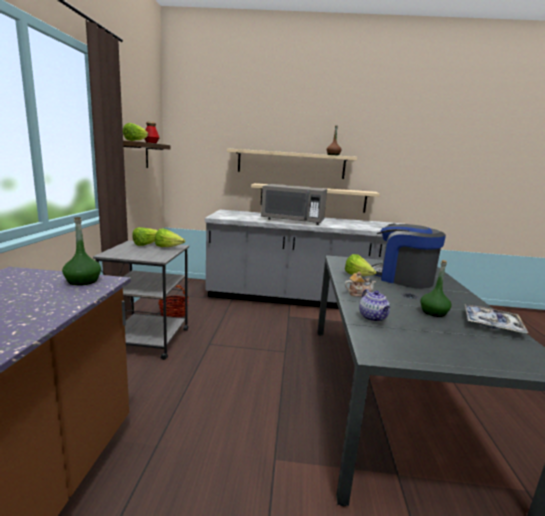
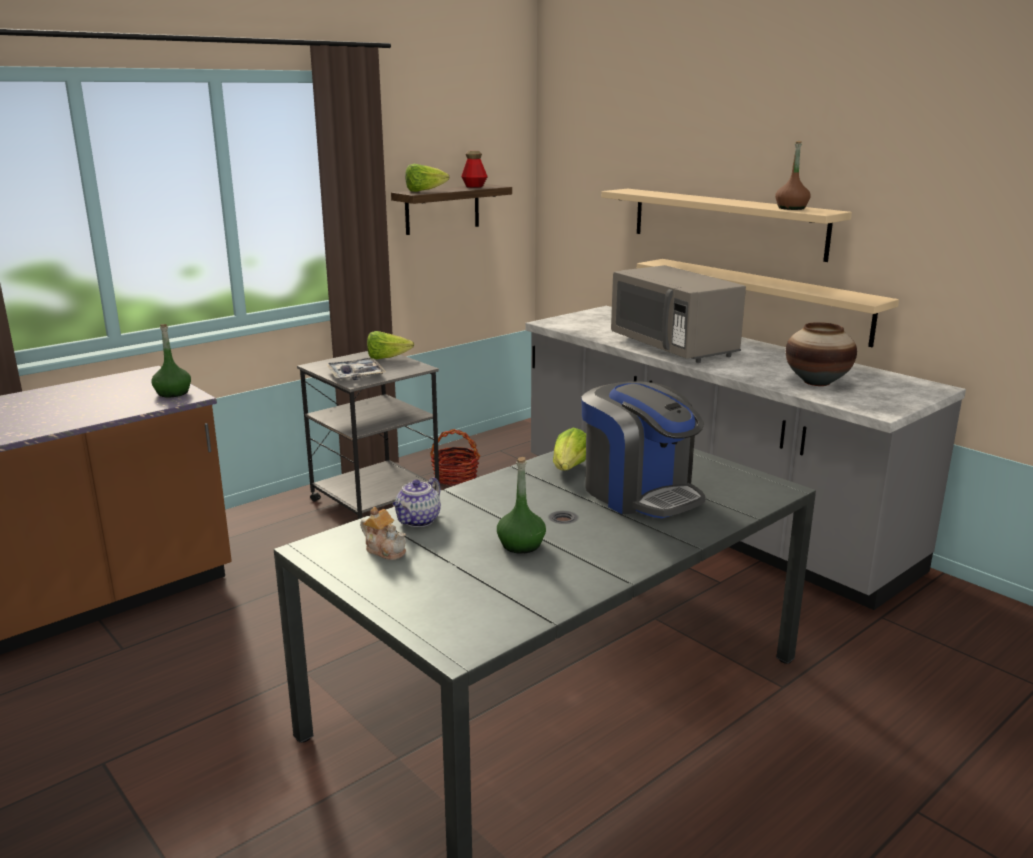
camera: 45 degrees right, 5 degrees up
(168, 247) = (402, 367): lettuce -> none
(358, 294) = (490, 491): teapot -> teapot (385, 550)
(369, 226) = (817, 382): none -> vase
(402, 278) = (640, 493): coffee machine -> coffee machine turned 150 degrees clockwise
(491, 324) = (559, 587): tray -> tray (355, 375)

